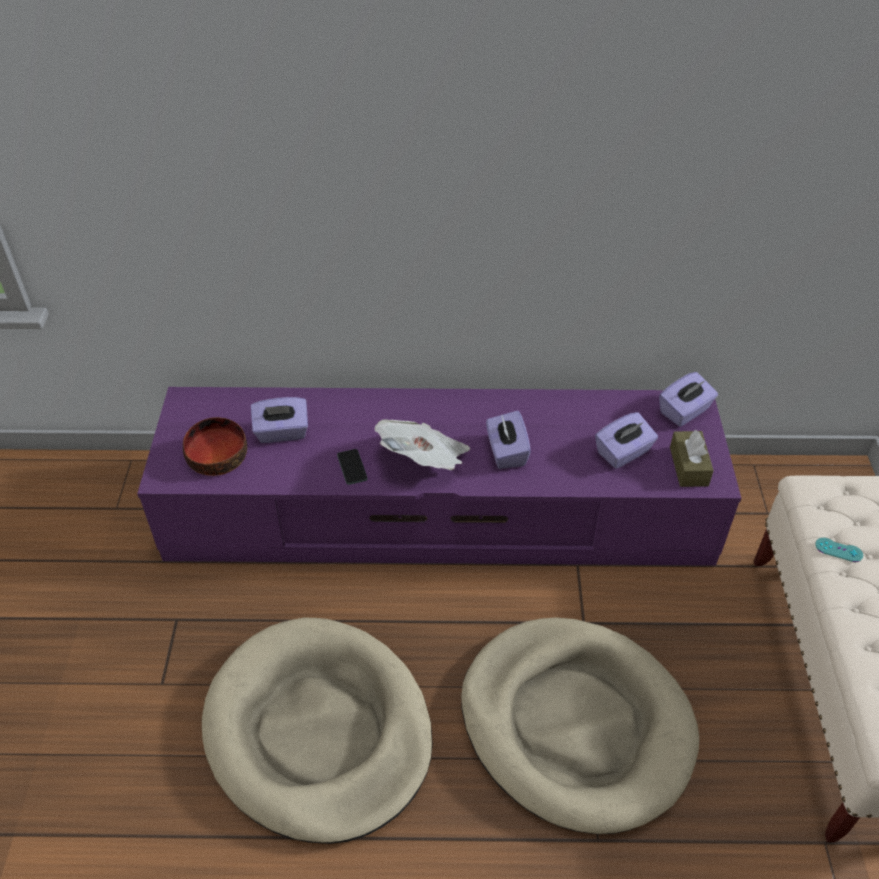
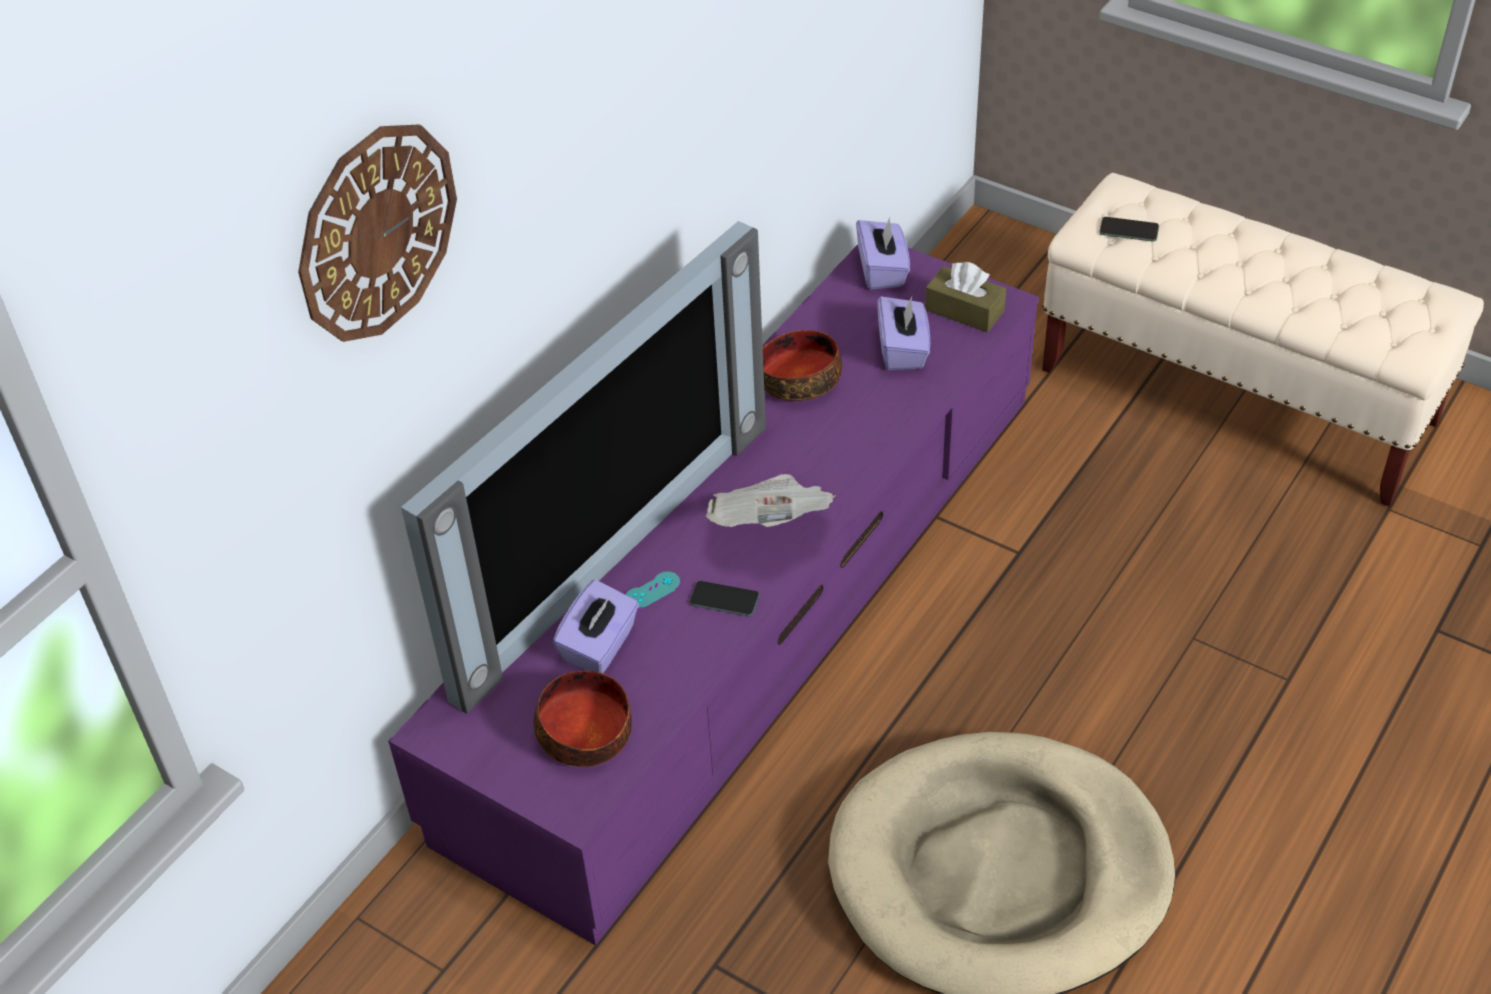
camera: 55 degrees left, 0 degrees up
(198, 83) = (376, 232): none -> wall clock
(352, 400) = (602, 549): none -> television
(506, 452) = (819, 446): purple tissue box -> none
(554, 418) = (800, 379): none -> bowl
(576, 724) = (1144, 627): beige dog bed -> none
(838, 550) = (1175, 259): turquoise game controller -> turquoise game controller (652, 590)
(840, 510) = (1129, 230): none -> phone

